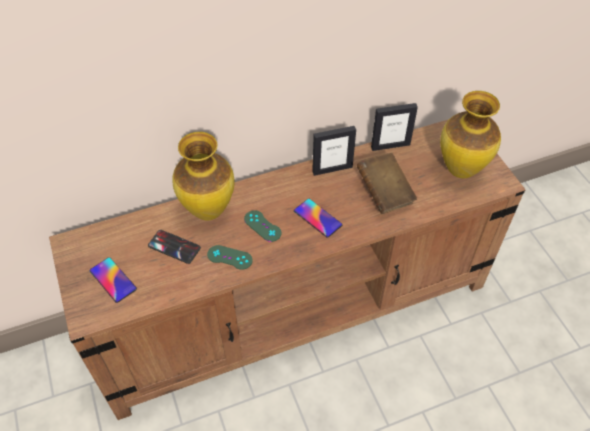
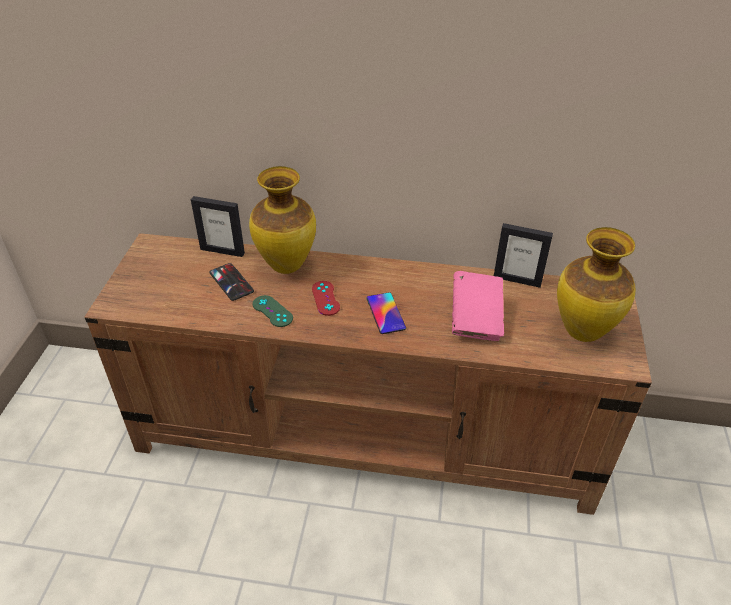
camera: 30 degrees right, 10 degrees down
(113, 280) = (158, 286): phone -> none
(262, 226) = (325, 298): green game controller -> red game controller
(332, 169) = (436, 277): picture frame -> picture frame (222, 251)
(384, 193) = (475, 319): brown book -> pink book

